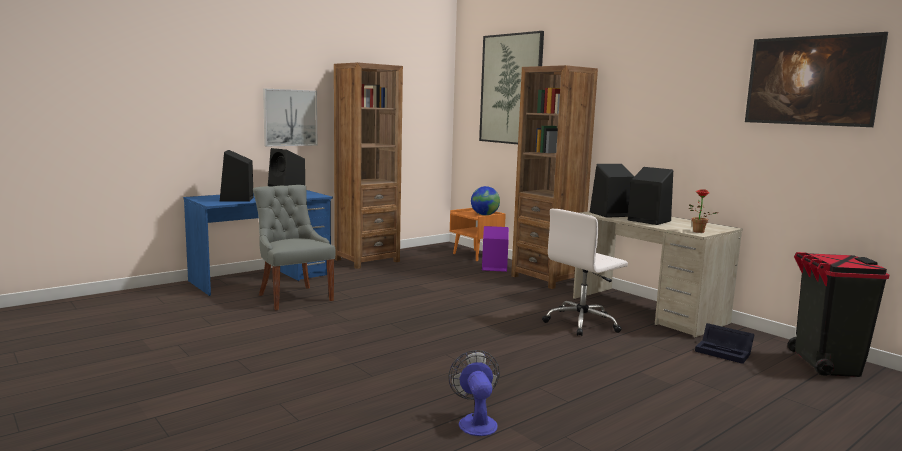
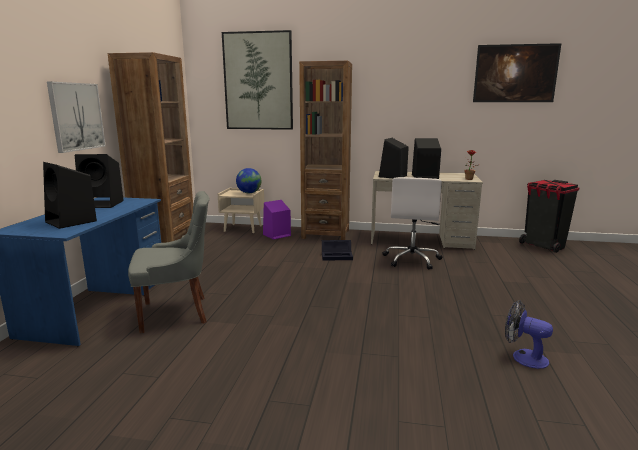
camera: 40 degrees left, 5 degrees up
(293, 297) = (177, 313): grey chair -> grey chair turned 150 degrees clockwise
(476, 255) = (243, 228): orange nightstand -> beige nightstand
(725, 352) = (502, 254): black storage box -> black storage box (337, 256)

